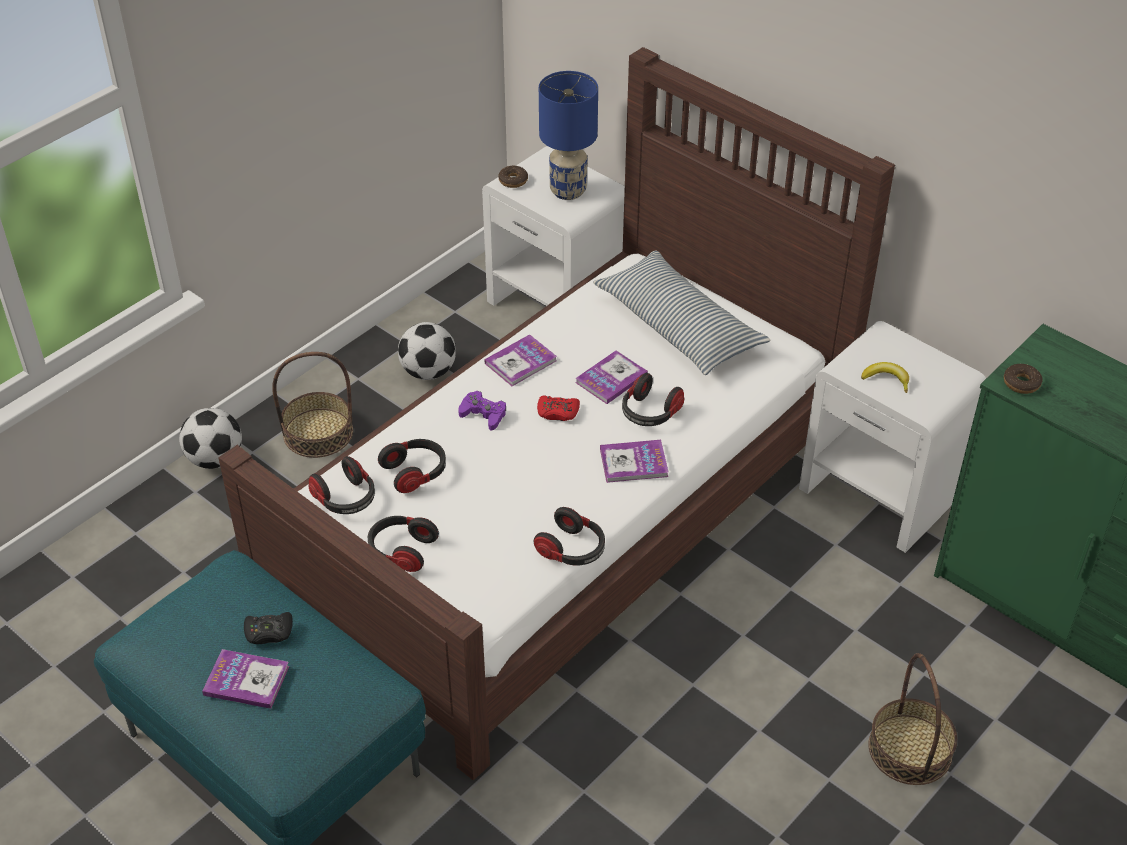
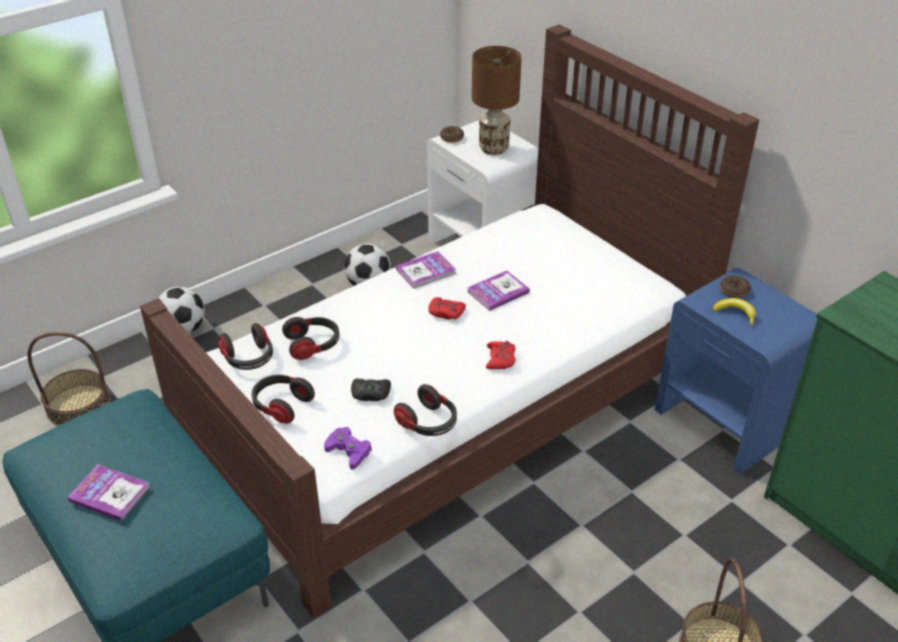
camera: 10 degrees right, 5 degrees down
(269, 632) = (143, 456): black game controller -> black game controller (370, 393)
(318, 433) = (269, 320): basket -> basket (78, 406)
(483, 414) = (383, 307): purple game controller -> purple game controller (348, 451)
(568, 191) = (493, 149): blue table lamp -> brown table lamp
(633, 463) = (500, 359): book -> red game controller
(649, 413) = (524, 322): headphones -> none
(678, 326) = (565, 258): pillow -> none
(879, 494) = (725, 422): white nightstand -> blue nightstand
(1021, 383) = (857, 317): donut -> donut (734, 290)

